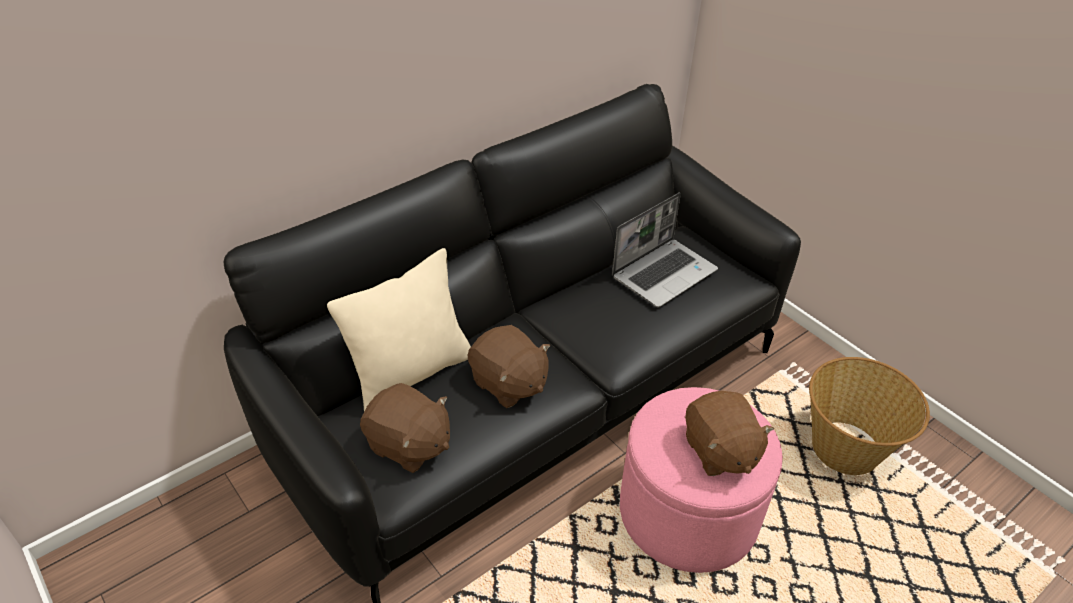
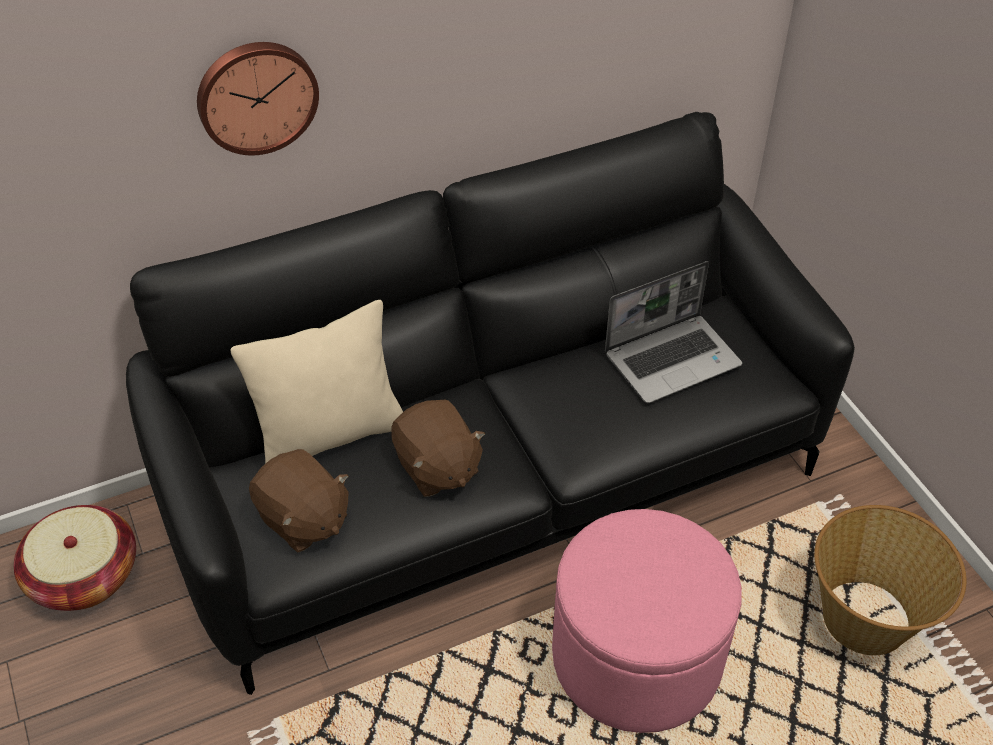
camera: 15 degrees right, 5 degrees up
(200, 541) = (84, 576): none -> basket
(321, 81) = (256, 96): none -> wall clock
(719, 451) = (659, 596): brown plush toy -> none

